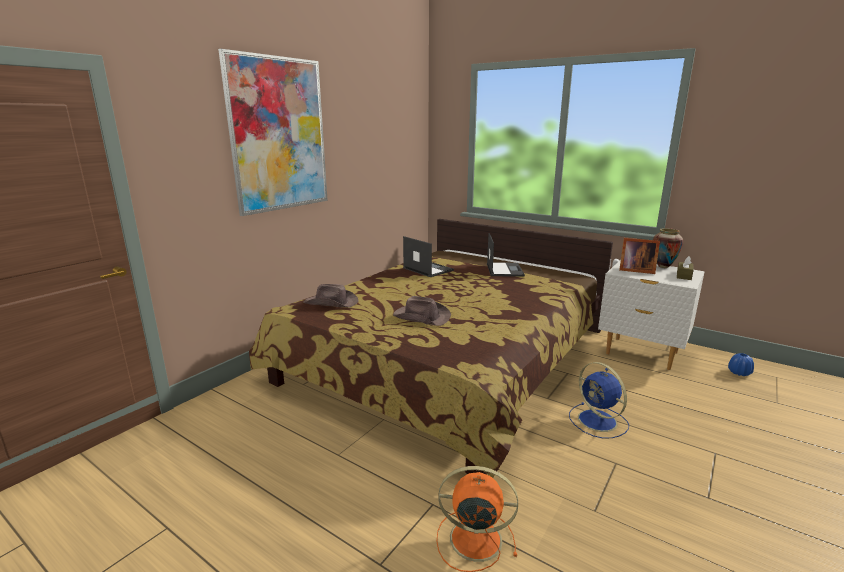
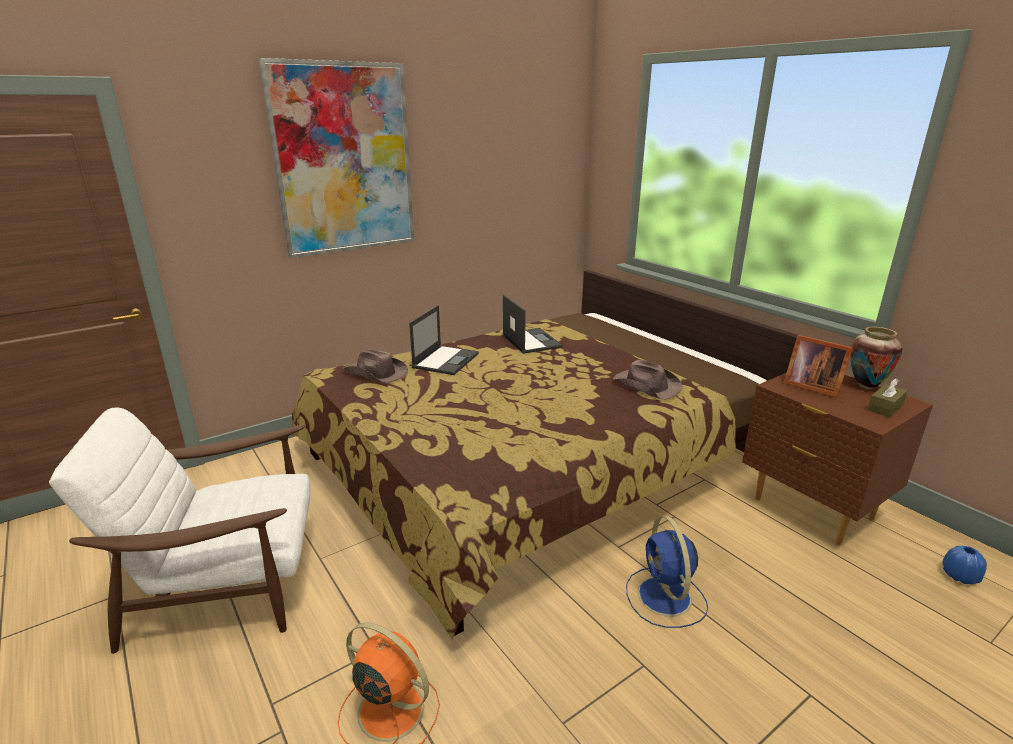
camera: 20 degrees right, 5 degrees up
(270, 491) = (226, 583): none -> white armchair
(421, 316) = (457, 410): brown hat -> brown hat (646, 385)
(504, 270) = (631, 355): laptop -> laptop (446, 360)
(641, 353) = (812, 509): white nightstand -> brown nightstand

